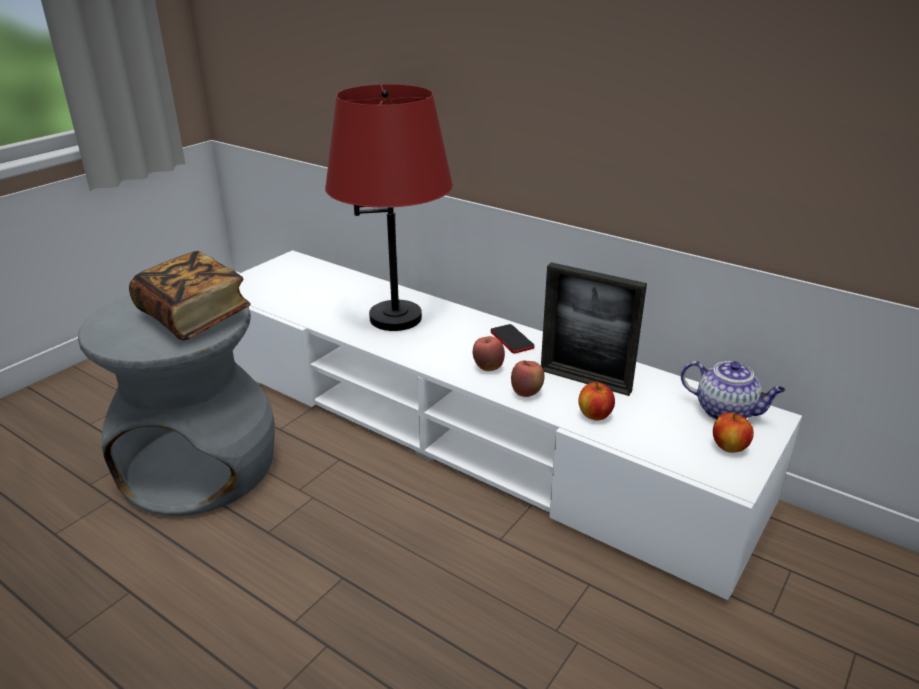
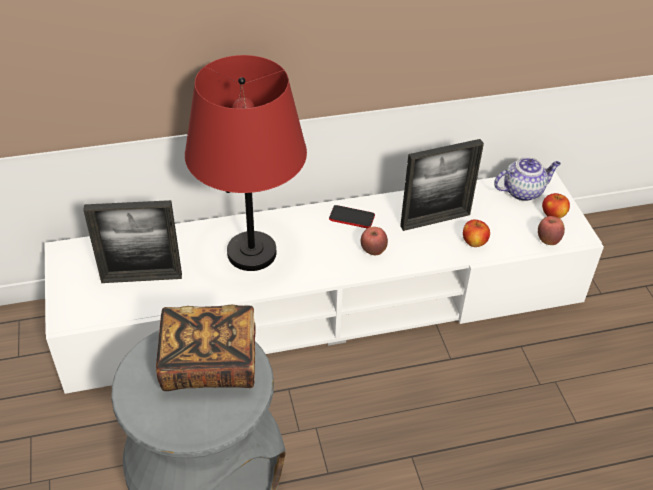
camera: 50 degrees left, 15 degrees up
(304, 292) = (141, 278): none -> picture frame
(526, 393) = (421, 254): apple -> apple (548, 240)

